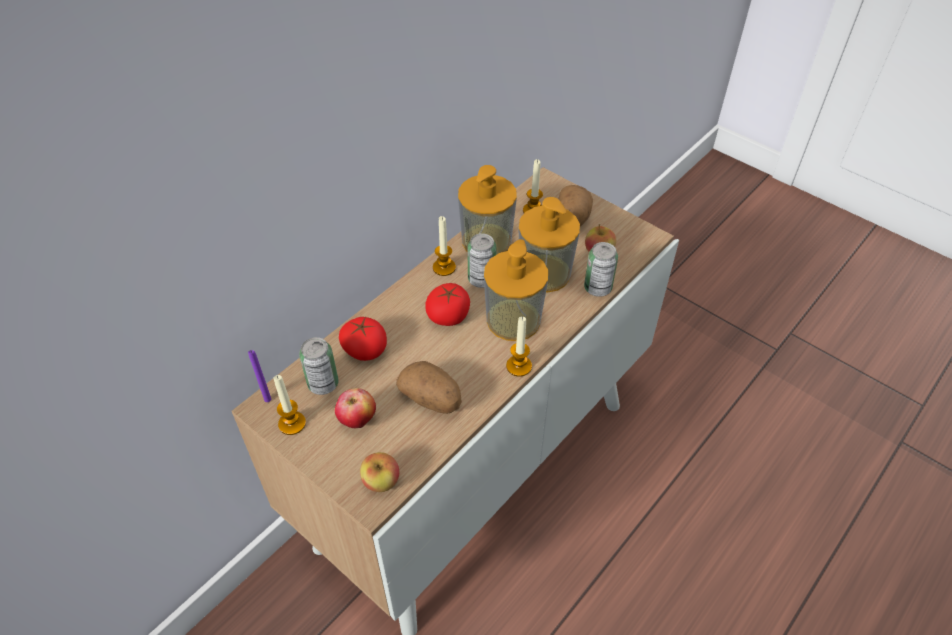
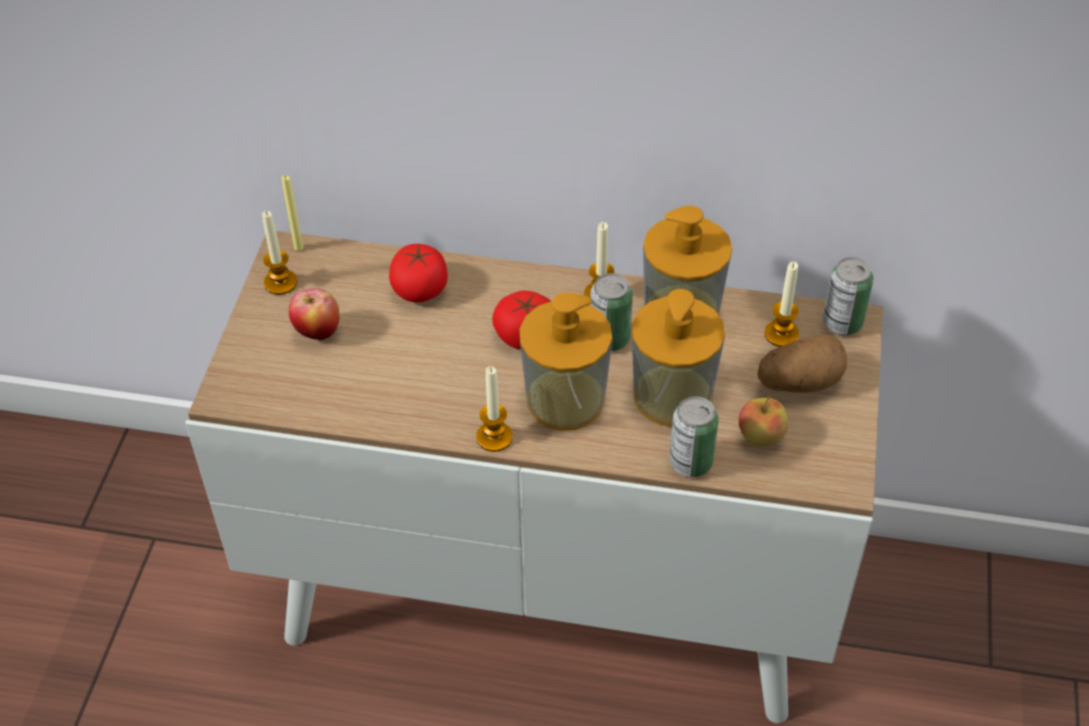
camera: 60 degrees right, 0 degrees up
(267, 399) = (298, 248): purple candle -> yellow candle
(323, 384) = (348, 279): can -> can (842, 323)
(381, 481) = (253, 390): apple -> none
(432, 399) = (389, 380): potato -> none

